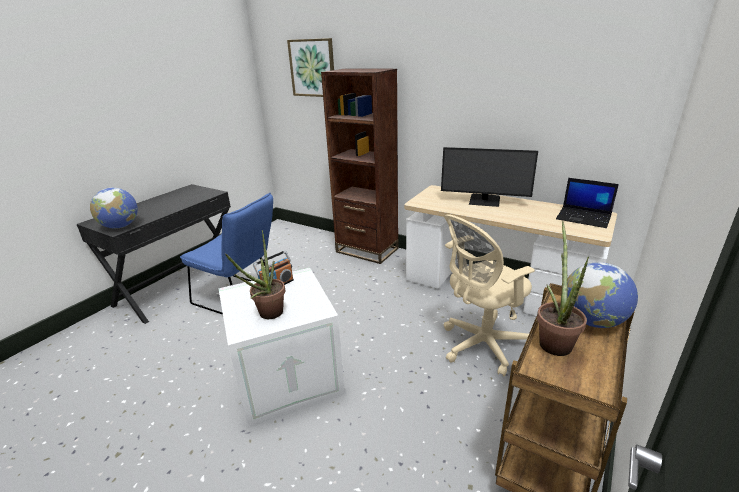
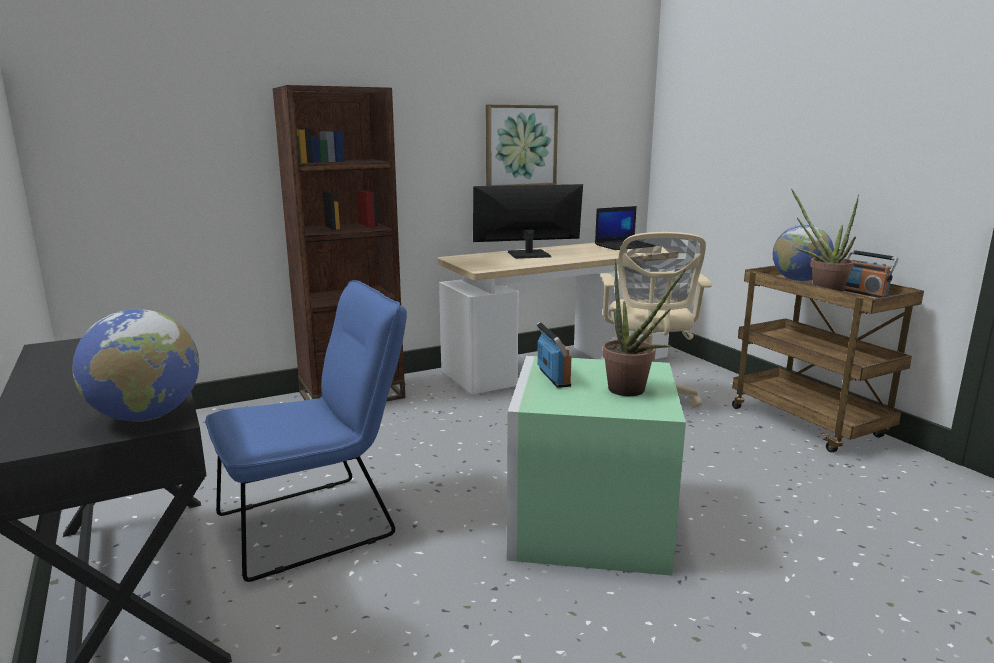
camera: 60 degrees left, 10 degrees down
(288, 374) = (587, 521): white storage box -> green storage box
(312, 68) = (191, 87): picture -> picture (520, 146)
(484, 201) = (528, 254): monitor -> monitor turned 150 degrees counterclockwise
(595, 370) = (864, 293): none -> radio

